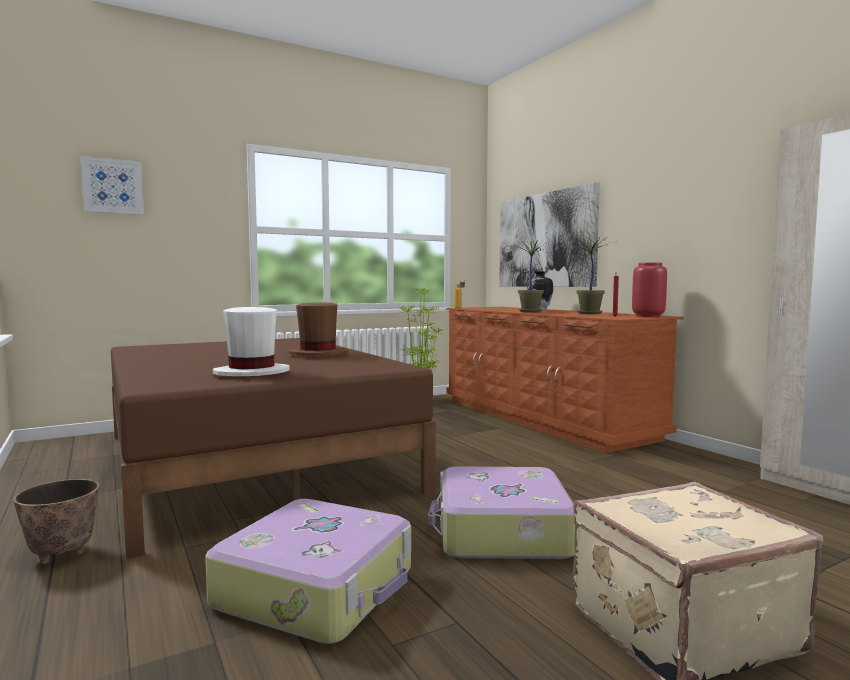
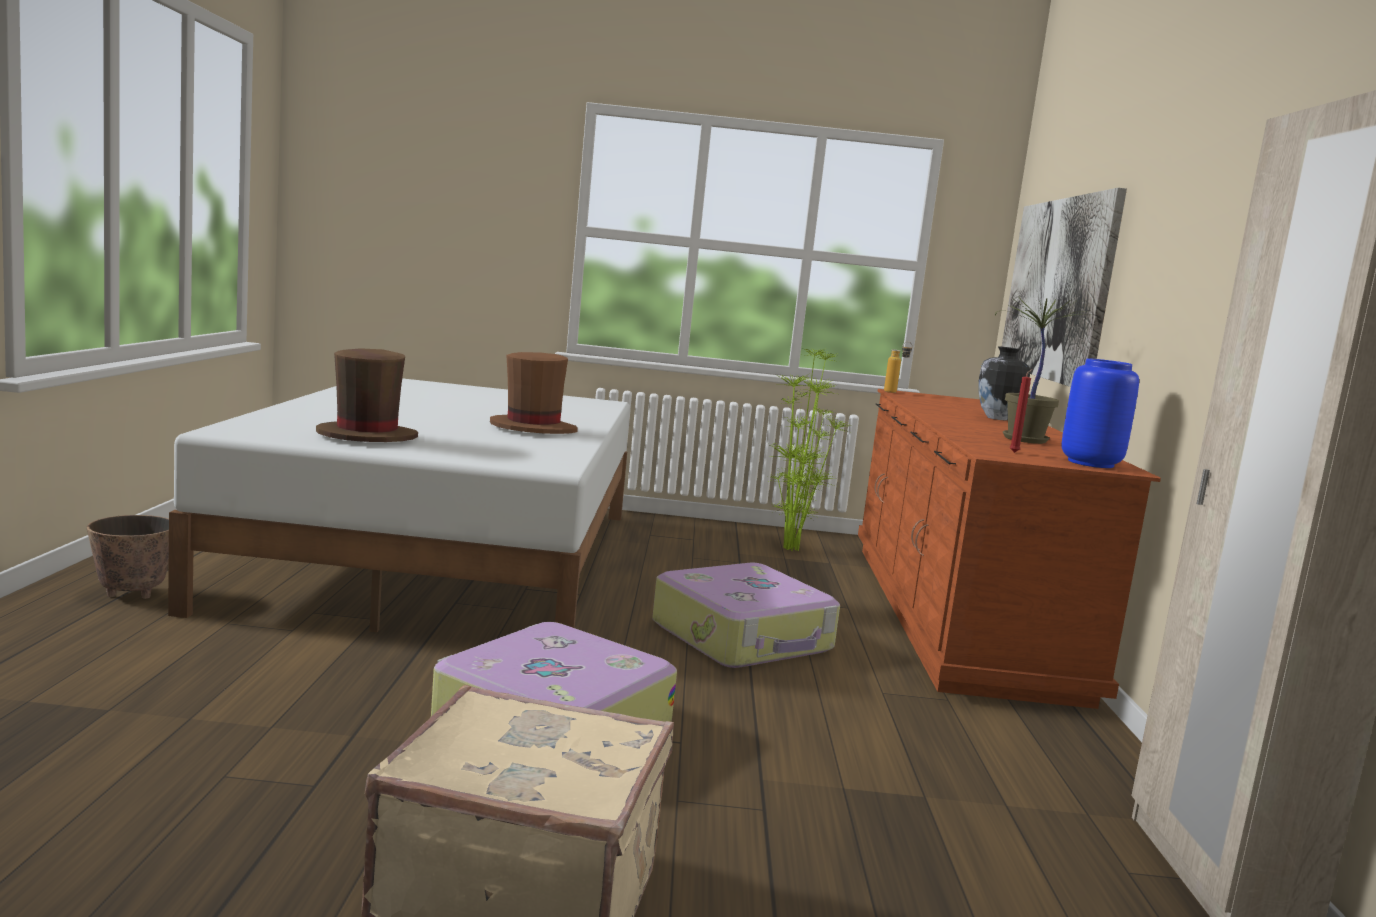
camera: 30 degrees right, 5 degrees up
(112, 186) = (404, 163): picture -> none
(251, 373) = (367, 436): white hat -> brown hat
(251, 461) = (445, 557): brown bed -> white bed
(318, 588) = (261, 703): suitcase -> suitcase (744, 637)
(531, 312) = (946, 419): potted plant -> none
(648, 316) = (1092, 463): red vase -> blue vase

